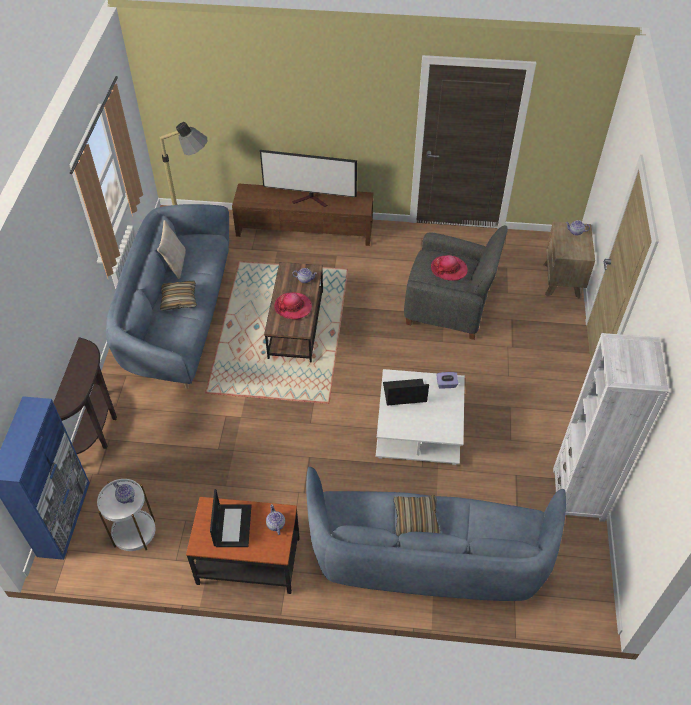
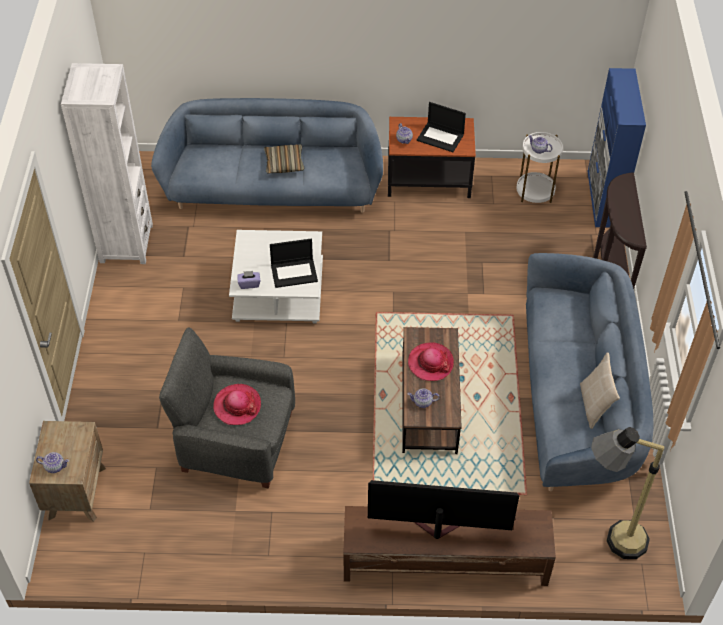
camera: 175 degrees right, 0 degrees up
(179, 299) = (570, 357): pillow -> none
(232, 525) = (441, 137): laptop -> laptop turned 60 degrees counterclockwise

